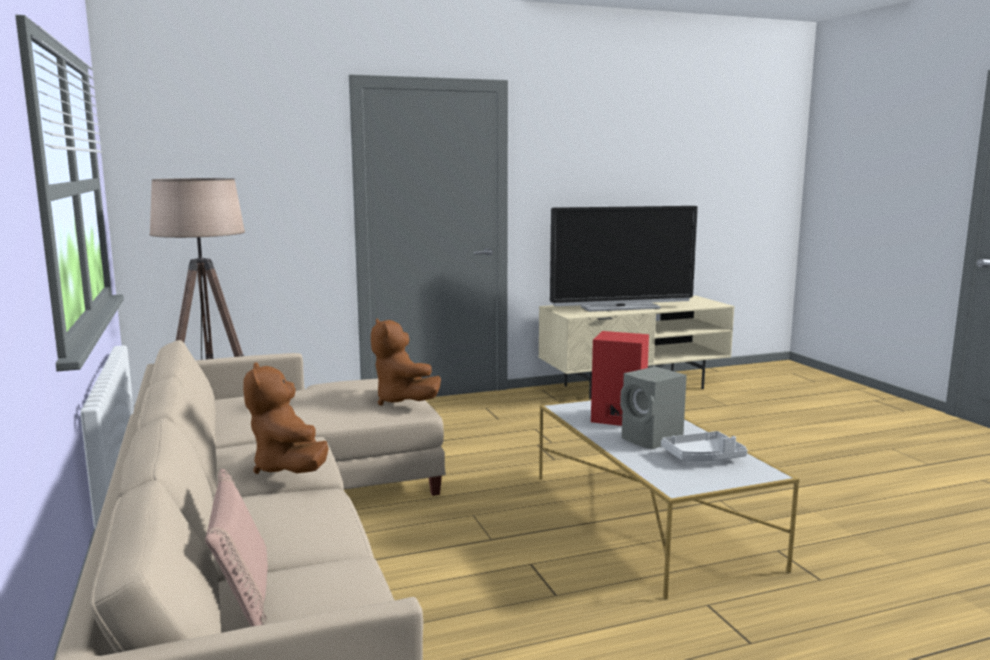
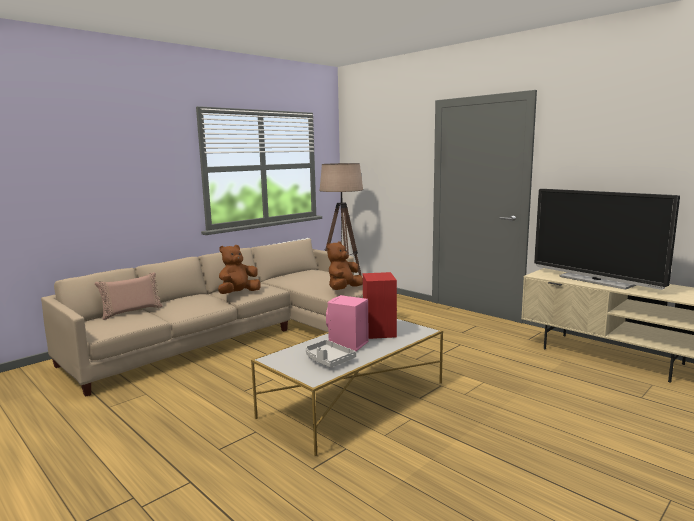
camera: 65 degrees right, 0 degrees up
(653, 440) = (347, 344): grey speaker -> pink speaker

